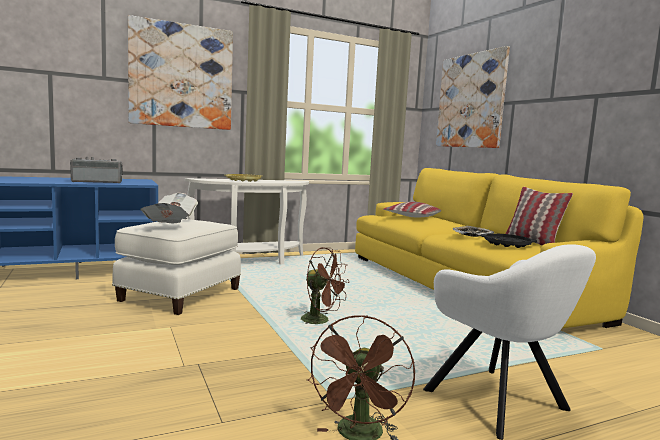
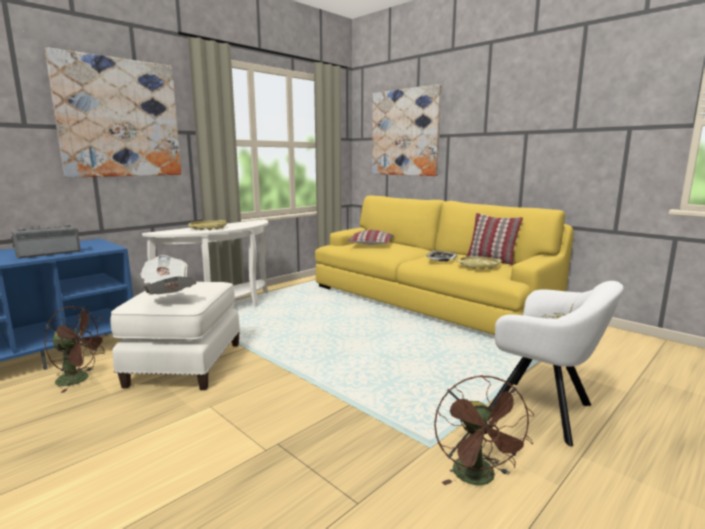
camera: 20 degrees left, 5 degrees up
(321, 321) = (346, 364): brown fan -> brown fan (79, 379)
(507, 244) = (478, 266): black tray -> yellow tray

